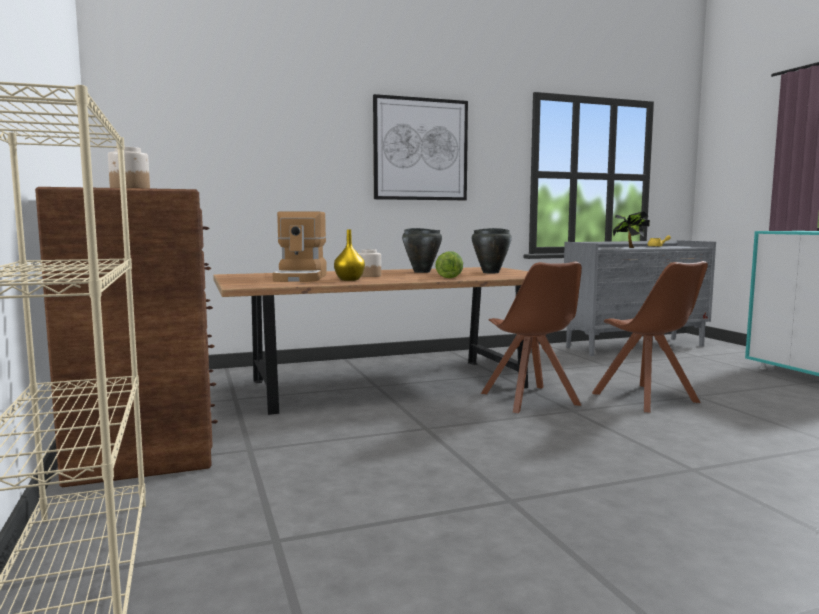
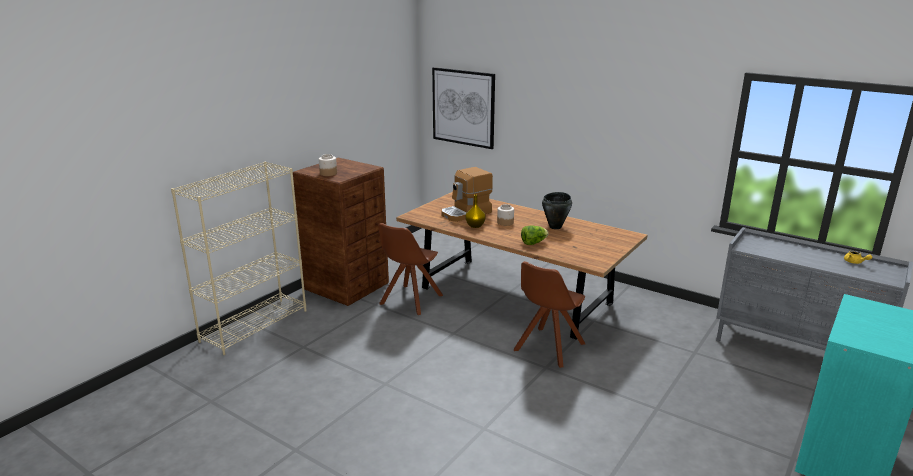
camera: 55 degrees right, 15 degrees up
(420, 149) = (620, 118): picture -> picture (463, 107)
(491, 272) = (588, 245): black cooking pot -> none
(629, 248) = (792, 256): potted plant -> none
(646, 399) = (615, 389): brown chair -> brown chair (410, 300)

